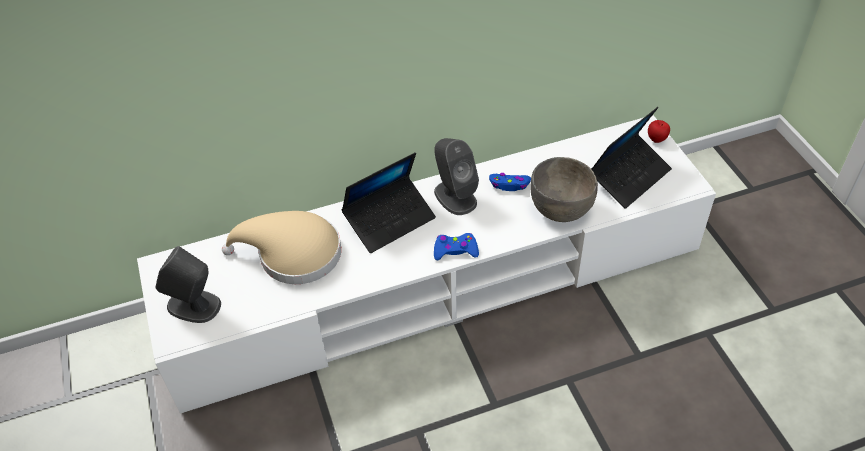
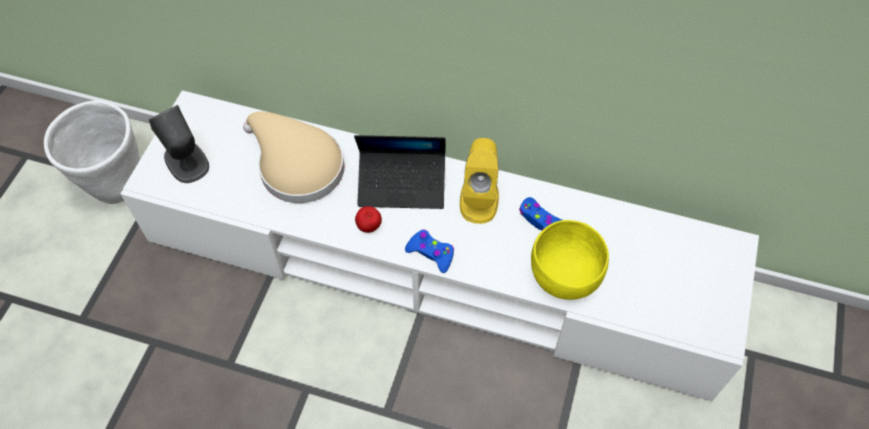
camera: 35 degrees right, 10 degrees up
(105, 392) = (116, 185): none -> white planter
(455, 196) = (479, 199): grey speaker -> yellow speaker
(561, 210) = (564, 278): grey bowl -> yellow bowl
(629, 176) = (666, 287): laptop -> none
(657, 140) = (735, 266): apple -> apple (369, 227)

